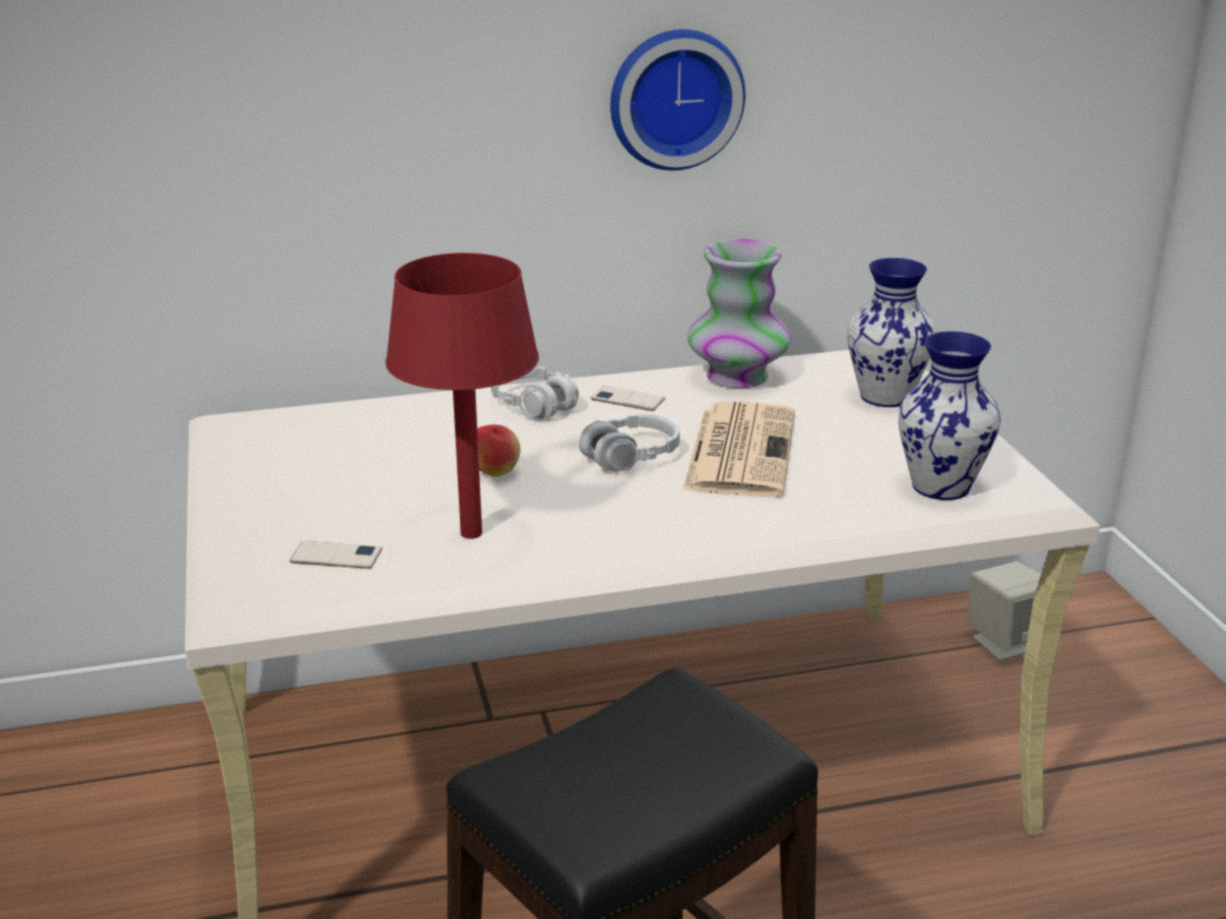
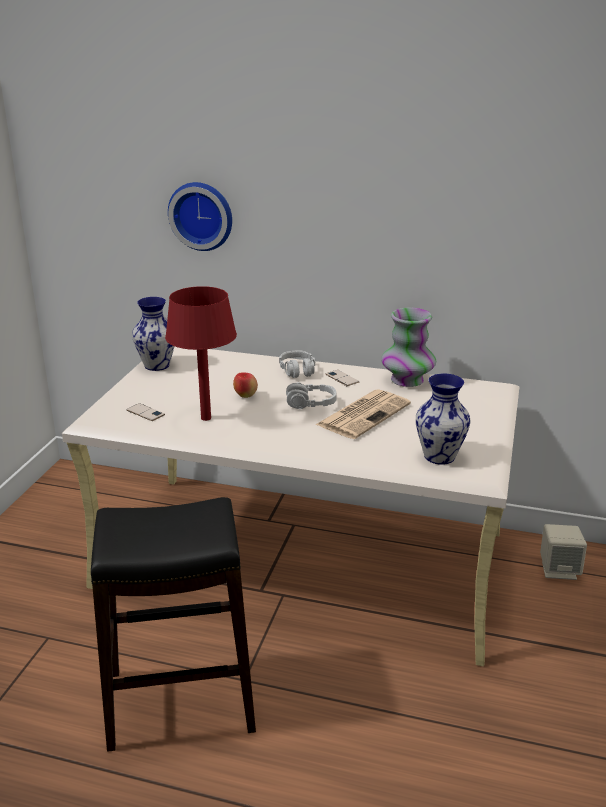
camera: 30 degrees right, 0 degrees up
(674, 98) = (394, 229): wall clock -> wall clock (202, 215)
(884, 396) = (469, 407): vase -> vase (157, 365)

